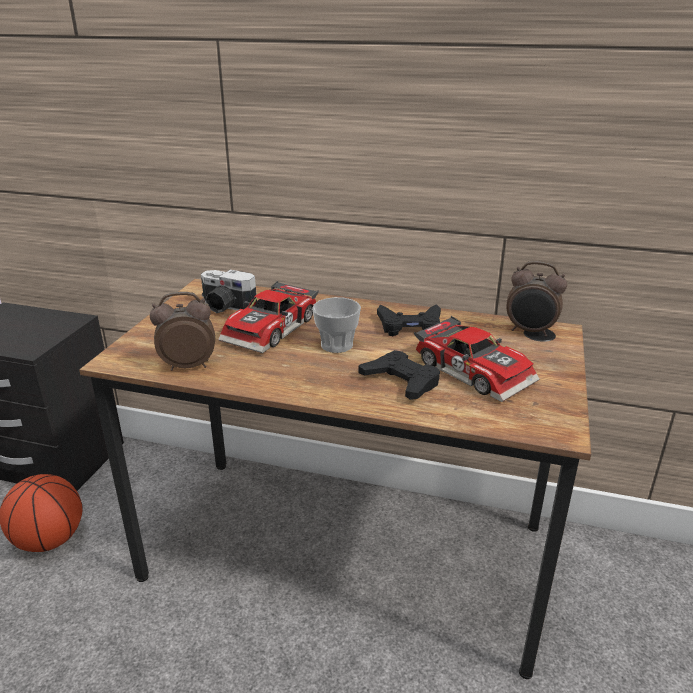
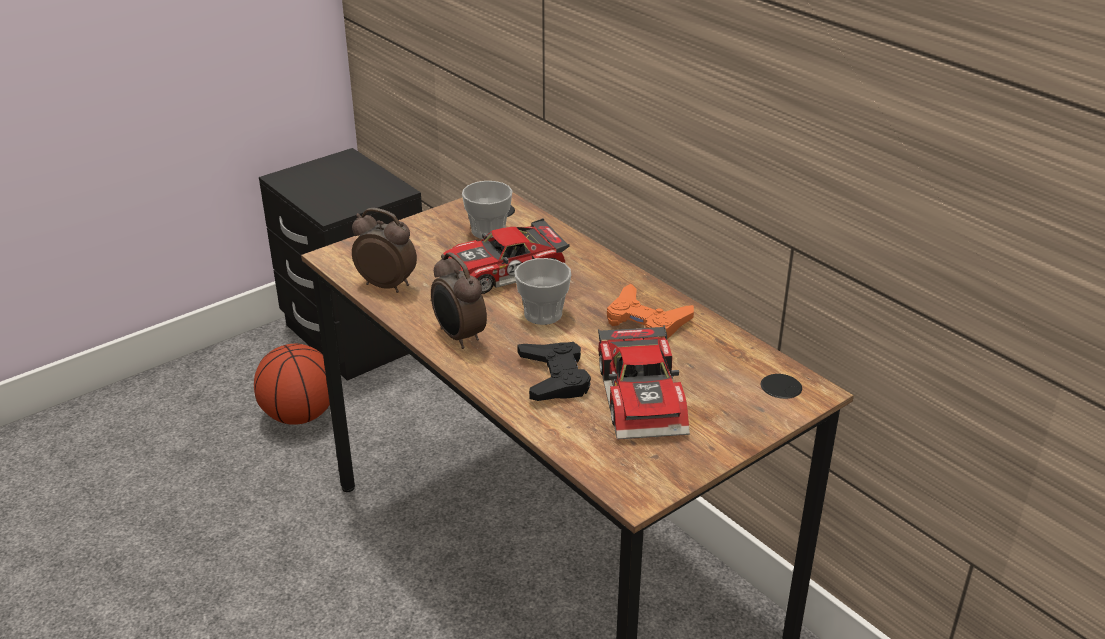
camera: 35 degrees right, 5 degrees up
(226, 307) = (488, 231): camera -> cup
(410, 326) = (646, 321): black game controller -> orange game controller
(530, 331) = (772, 378): alarm clock -> alarm clock (459, 337)

